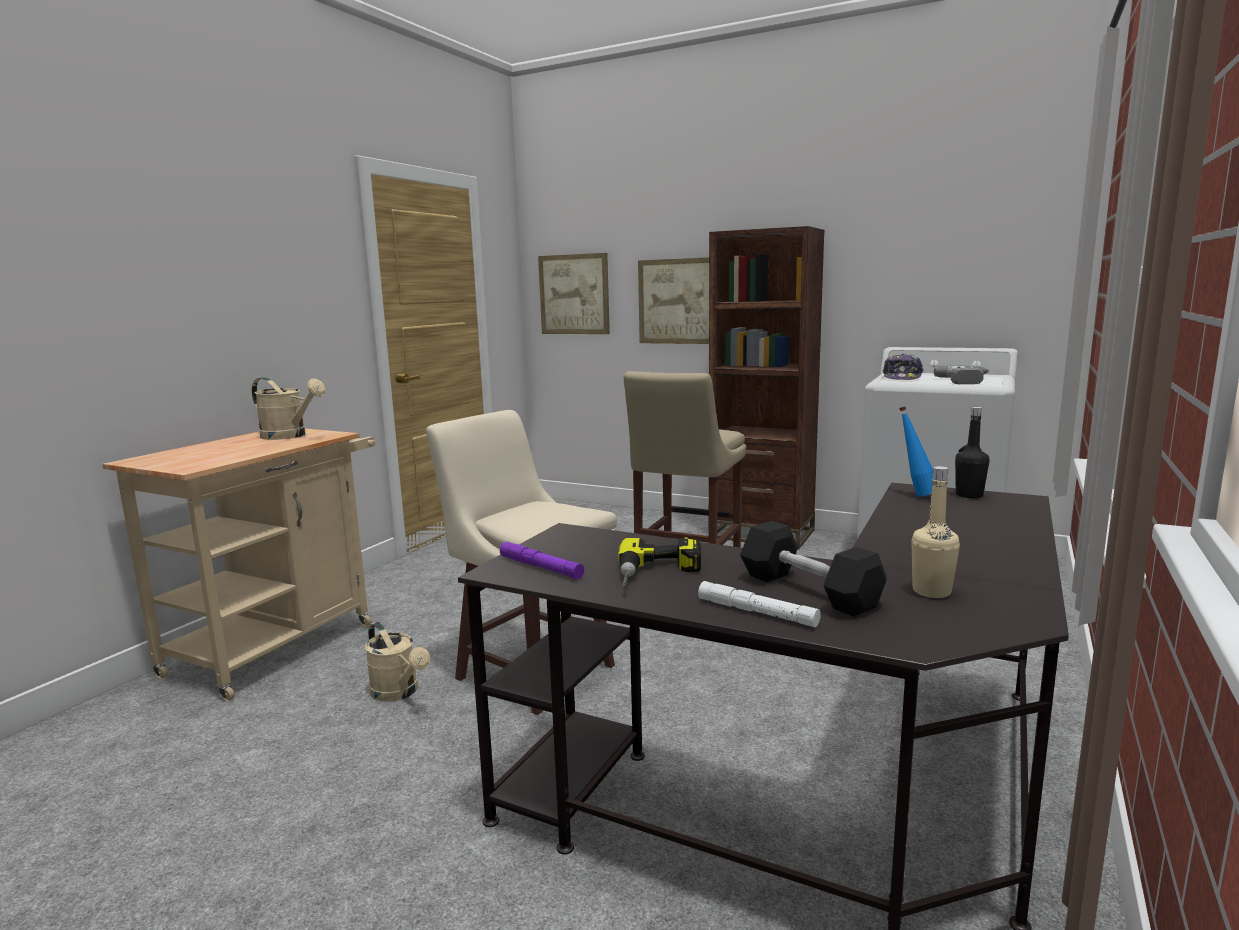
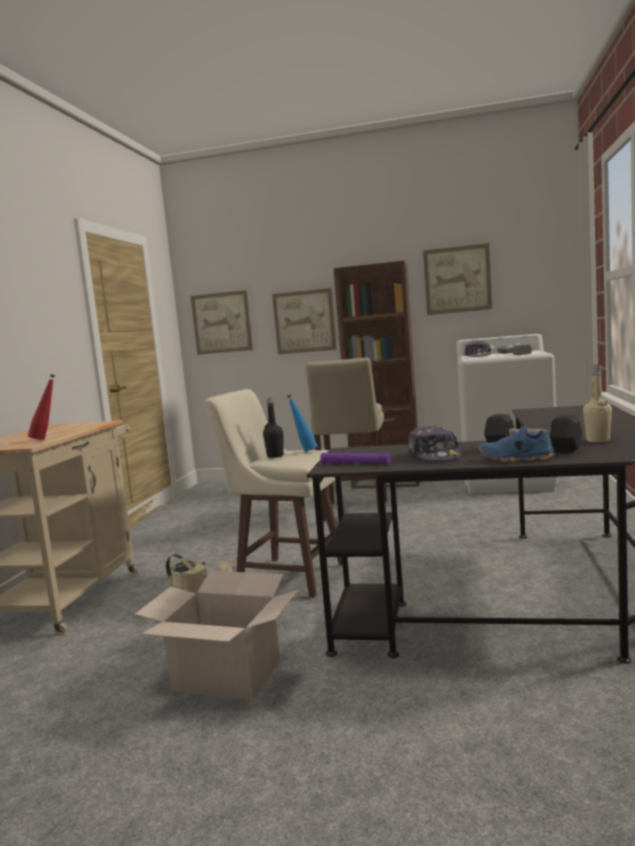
camera: 15 degrees left, 5 degrees down
(227, 458) = (46, 439): none -> red bottle
(290, 436) = (69, 426): beige watering can -> none
(346, 822) = (227, 675): none -> cardboard box
(658, 574) = (434, 455): power drill -> cap
(757, 612) = (516, 459): white flashlight -> blue shoe
(897, 256) = (457, 279): none -> picture
(915, 495) = (534, 412): blue bottle -> blue bottle (304, 451)
(969, 495) = (564, 408): black bottle -> black bottle (275, 456)

